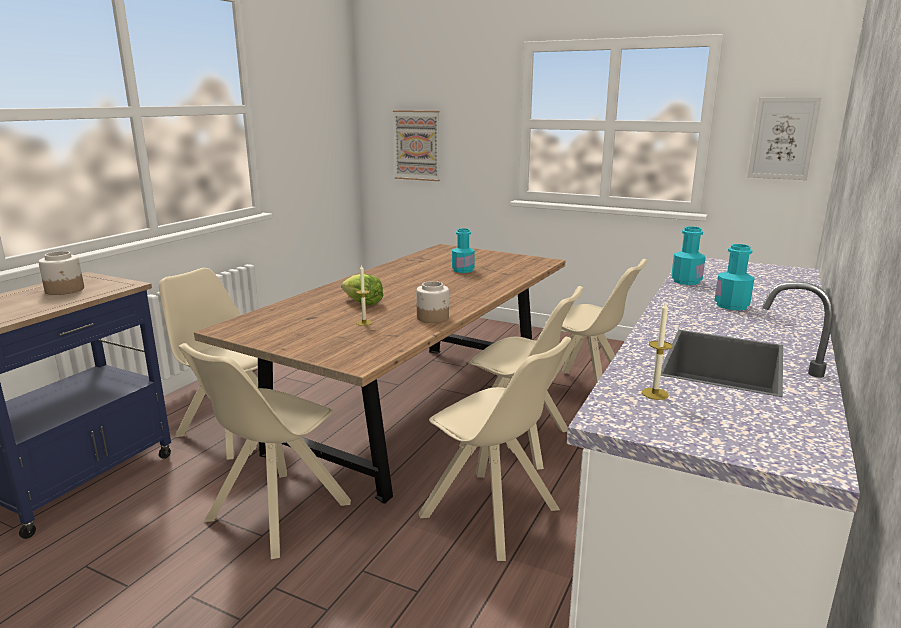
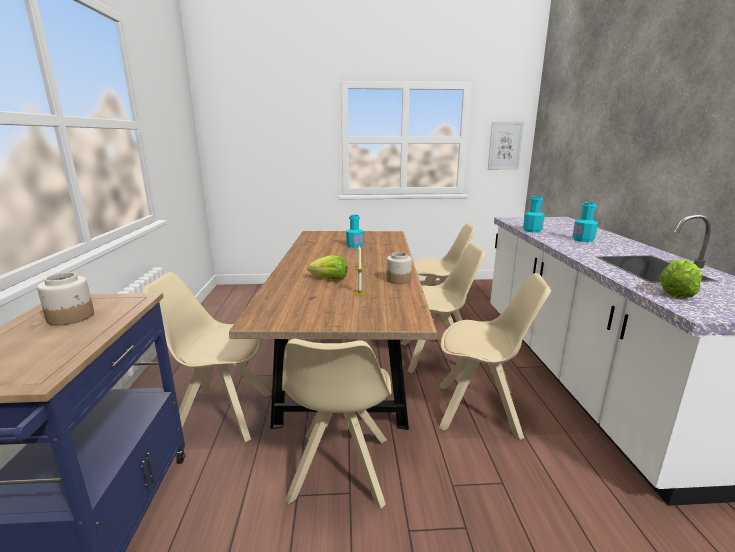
camera: 30 degrees left, 0 degrees up
(417, 145) = (257, 158): picture -> none
(655, 394) = (676, 293): candle -> lettuce

